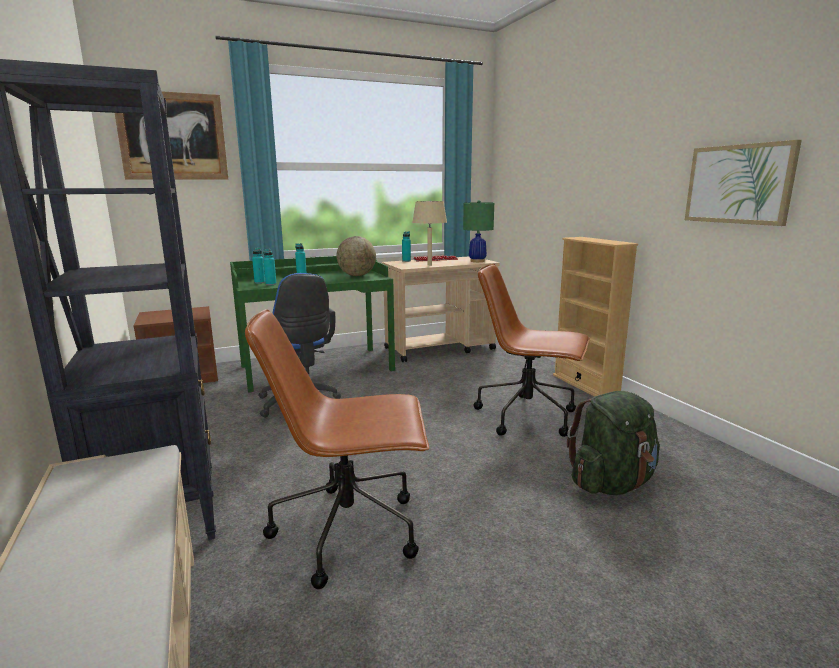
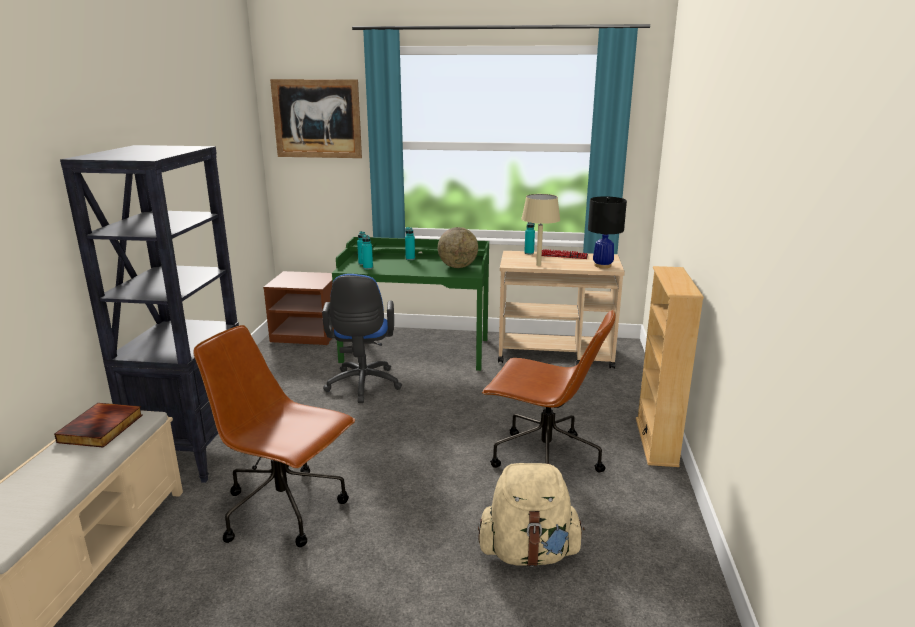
camera: 30 degrees right, 5 degrees up
(97, 485) = (102, 429): none -> book
(477, 261) = (602, 265): green table lamp -> black table lamp
(528, 416) = (543, 459): brown office chair -> brown office chair turned 150 degrees clockwise
(611, 483) = (529, 553): green backpack -> beige backpack
(738, 184) = (755, 263): picture -> none

